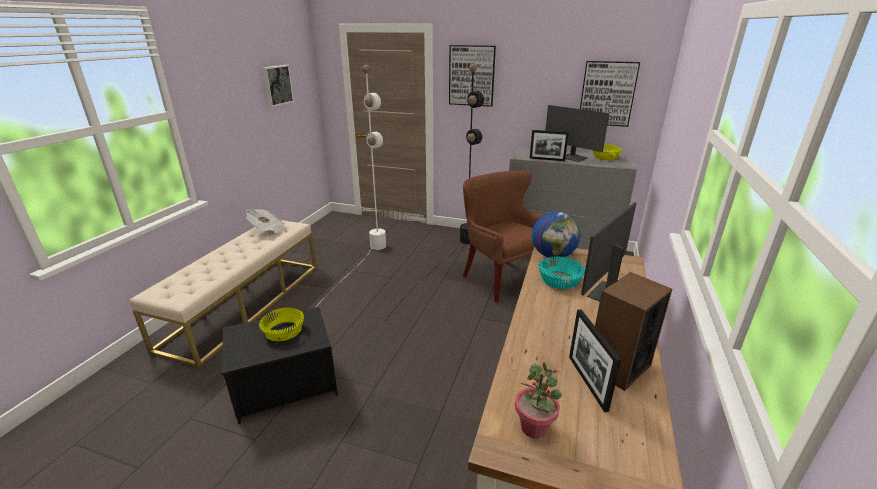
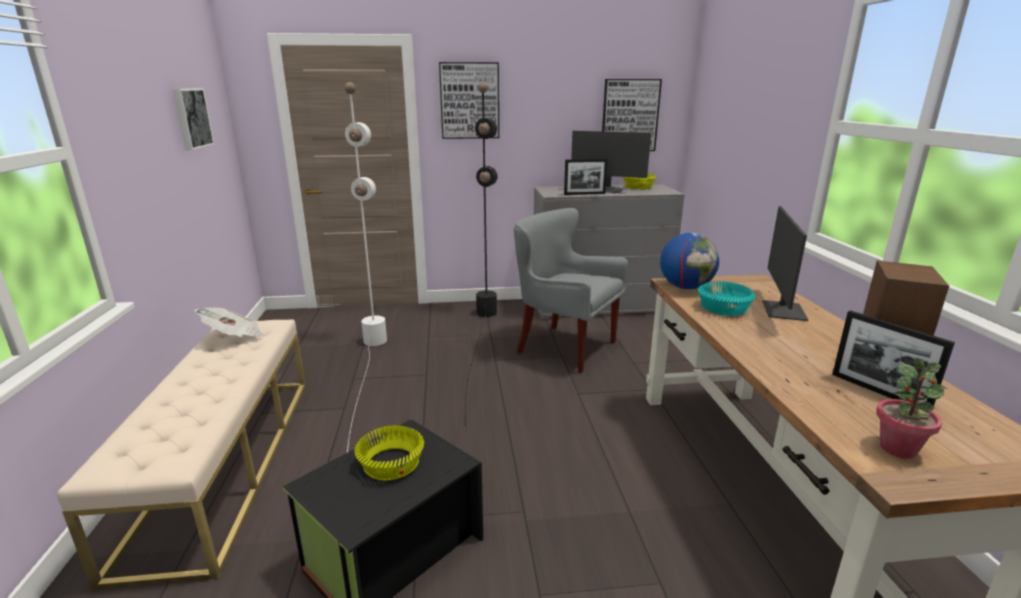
camera: 25 degrees left, 5 degrees down
(501, 279) = (564, 347): brown armchair -> grey armchair

